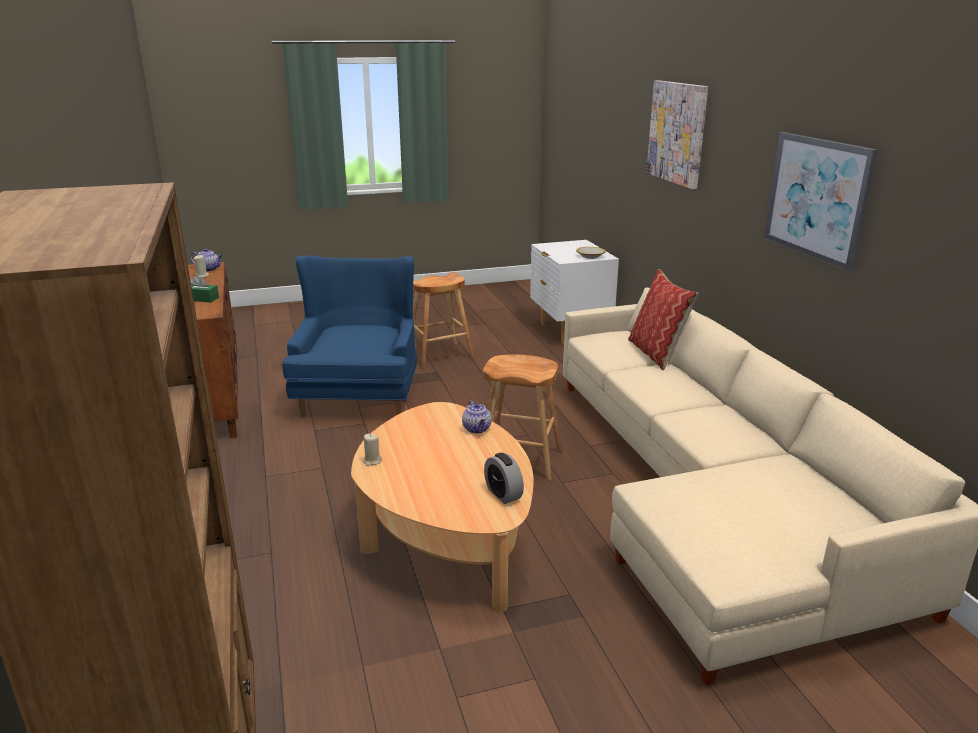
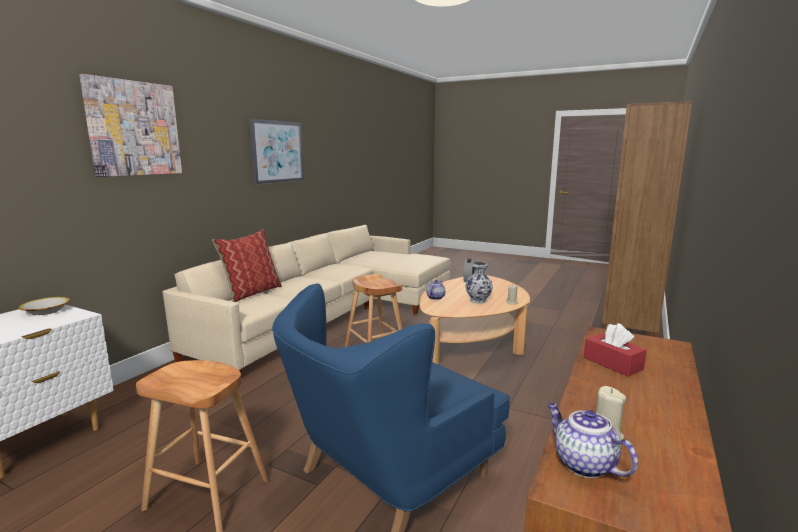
camera: 135 degrees left, 10 degrees down
(201, 299) = (612, 363): green tissue box -> red tissue box
(420, 446) = (477, 300): none -> vase

